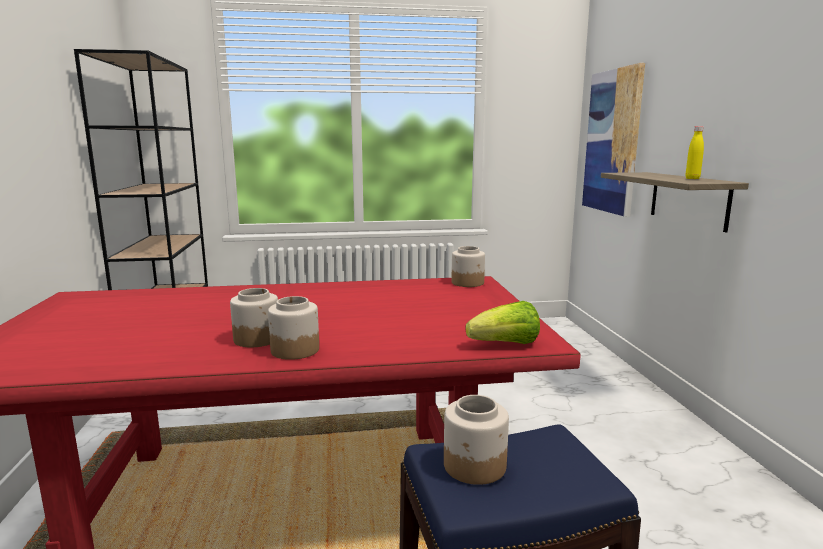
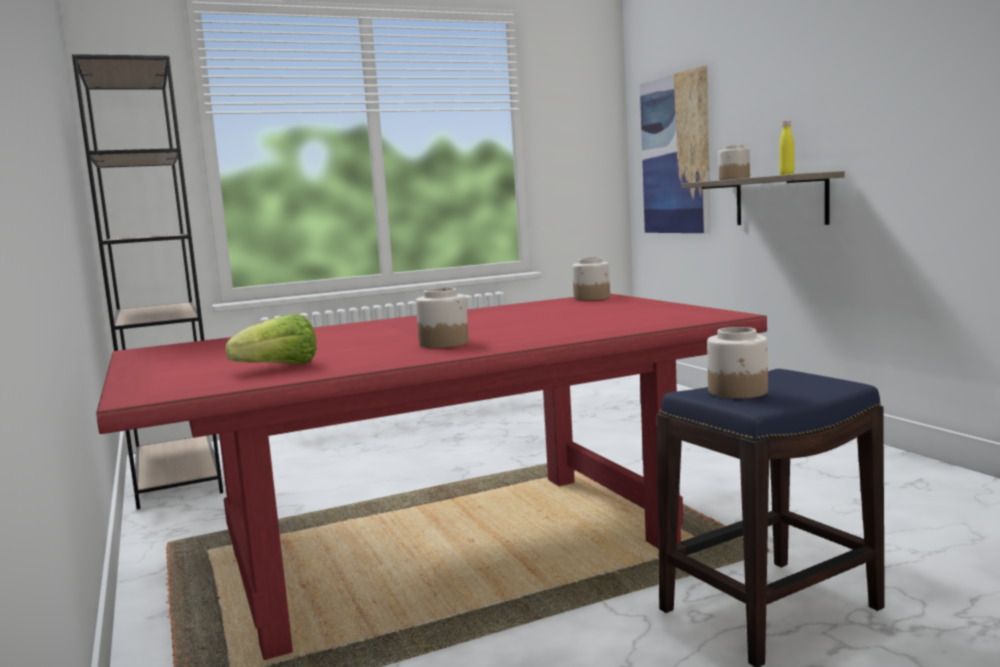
camera: 15 degrees left, 5 degrees down
(295, 350) = (499, 343): jar -> jar (734, 179)
(506, 344) = (695, 319): lettuce -> lettuce (280, 367)

